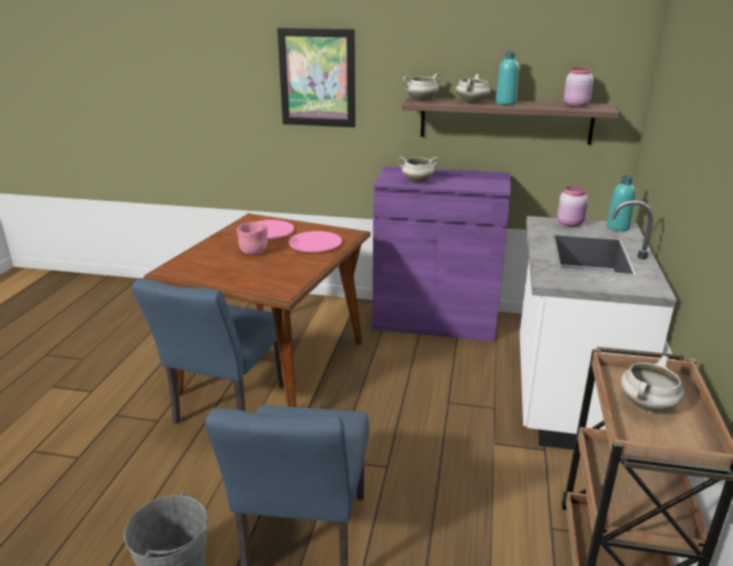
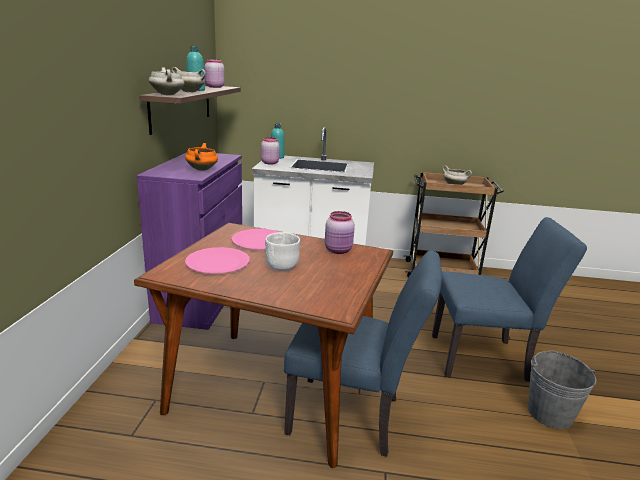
camera: 95 degrees left, 5 degrees down
(254, 252) = (281, 267): pink bowl -> white bowl
(288, 275) = (339, 250): none -> pink jar
(317, 78) = (76, 82): picture -> none
(417, 181) = (202, 169): white cooking pot -> orange cooking pot

